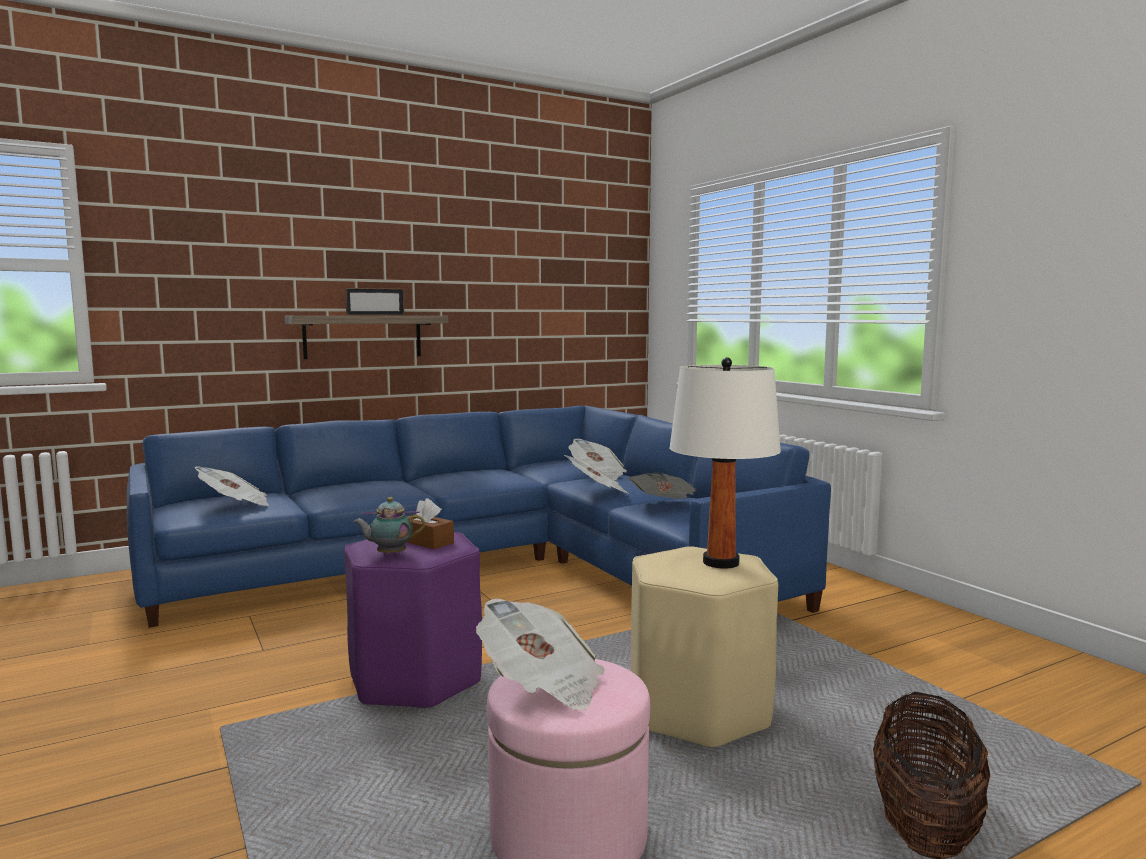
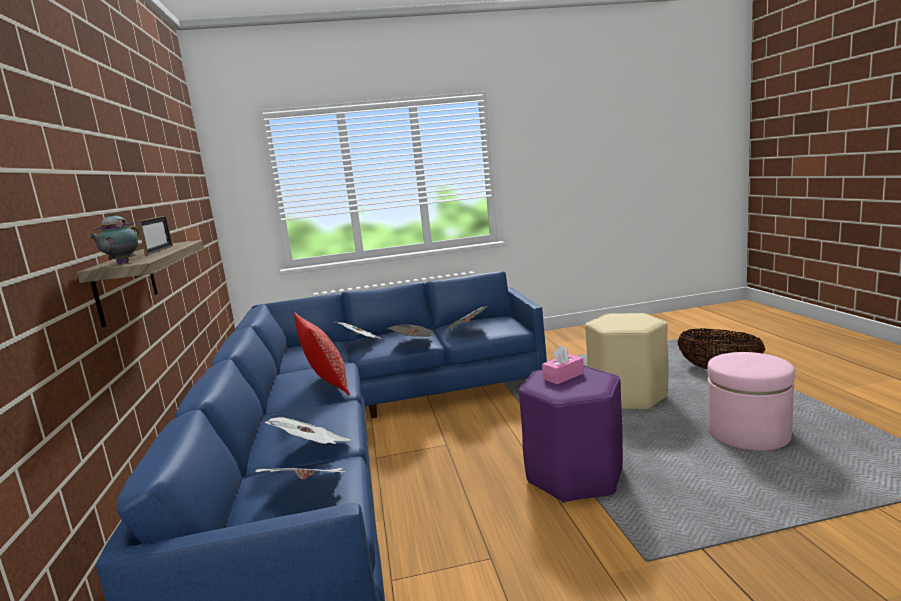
camera: 70 degrees left, 5 degrees up
(389, 555) = (595, 385): teapot -> teapot (121, 263)
(426, 541) = (563, 376): brown tissue box -> pink tissue box
(460, 483) = (327, 386): none -> pillow
(542, 684) = (752, 366): newspaper -> newspaper (312, 449)
(721, 562) = (622, 317): white table lamp -> none

